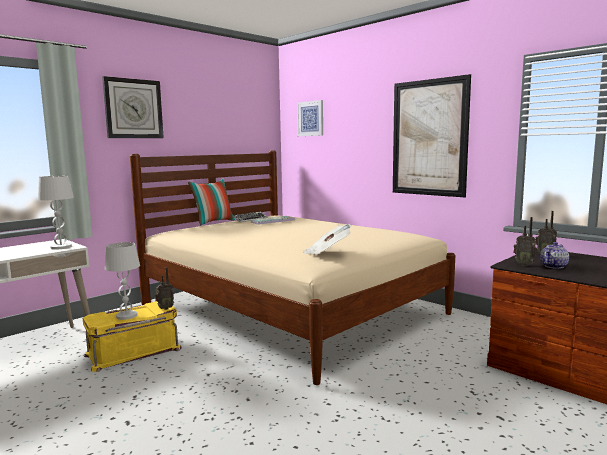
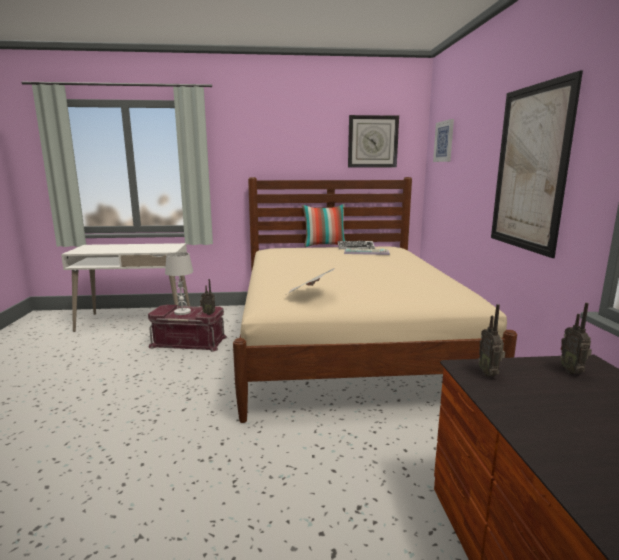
camera: 40 degrees right, 5 degrees up
(61, 247) = (164, 249): white table lamp -> none
(133, 108) = (257, 137): wall clock -> wall clock (372, 141)
(133, 351) = (189, 341): yellow storage box -> red storage box
(554, 266) = (529, 391): teapot -> none

